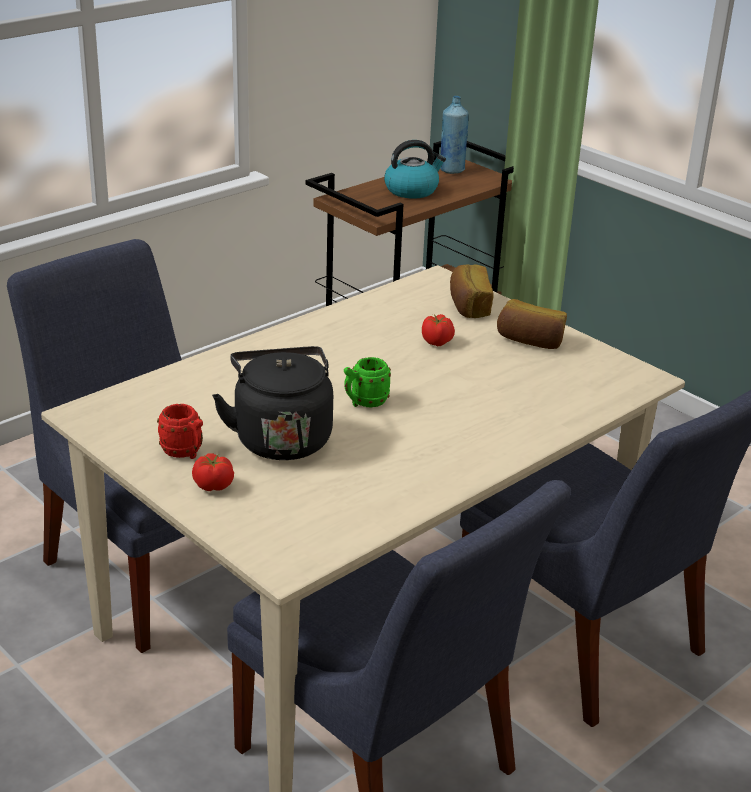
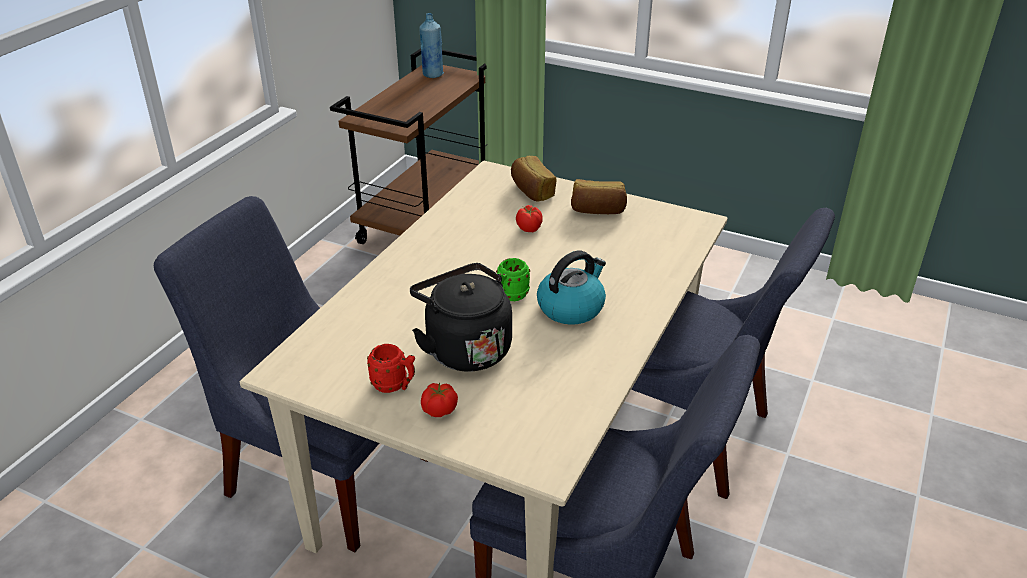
camera: 20 degrees left, 5 degrees up
(412, 190) = (413, 98): kettle -> kettle (571, 307)

